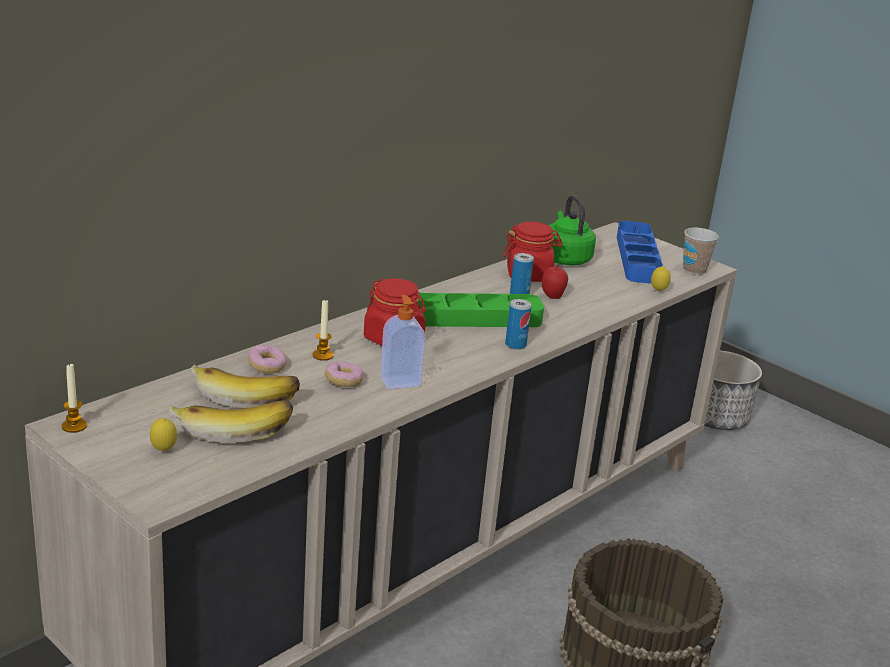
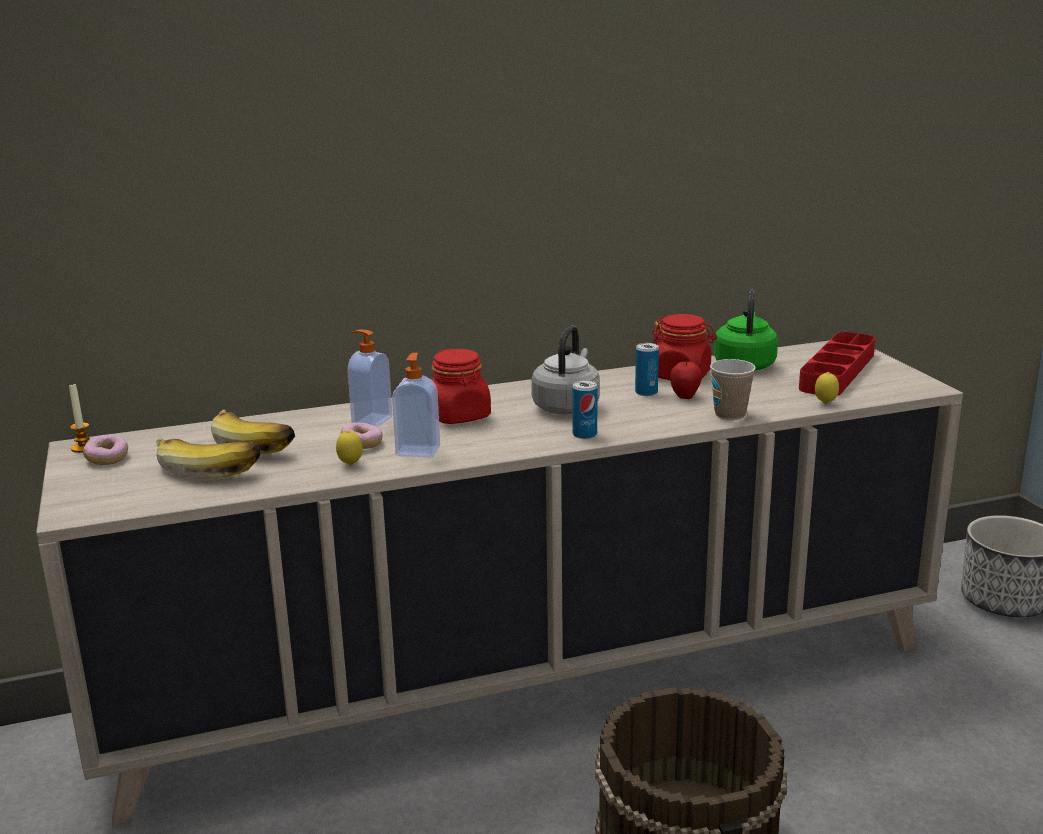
camera: 30 degrees right, 5 degrees down
(163, 451) = (128, 476): lemon -> lemon (350, 465)
(267, 367) = (306, 424): donut -> donut (107, 459)
(323, 355) = (371, 421): candle -> soap dispenser
(472, 318) = (567, 406): green tray -> grey kettle
(637, 258) = (837, 371): blue tray -> red tray
(694, 270) = (900, 388): cup -> cup (730, 414)

